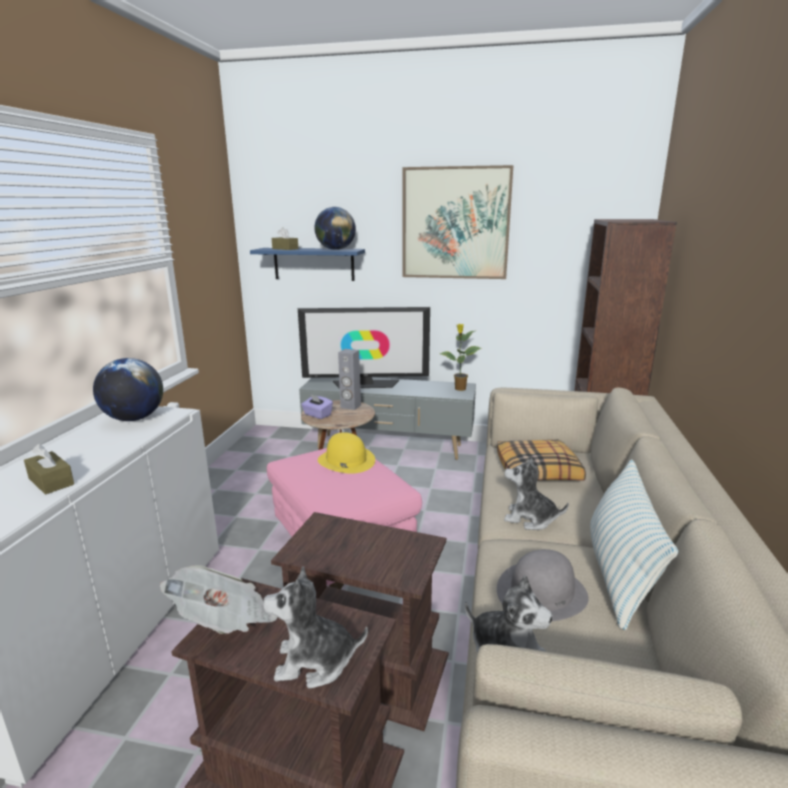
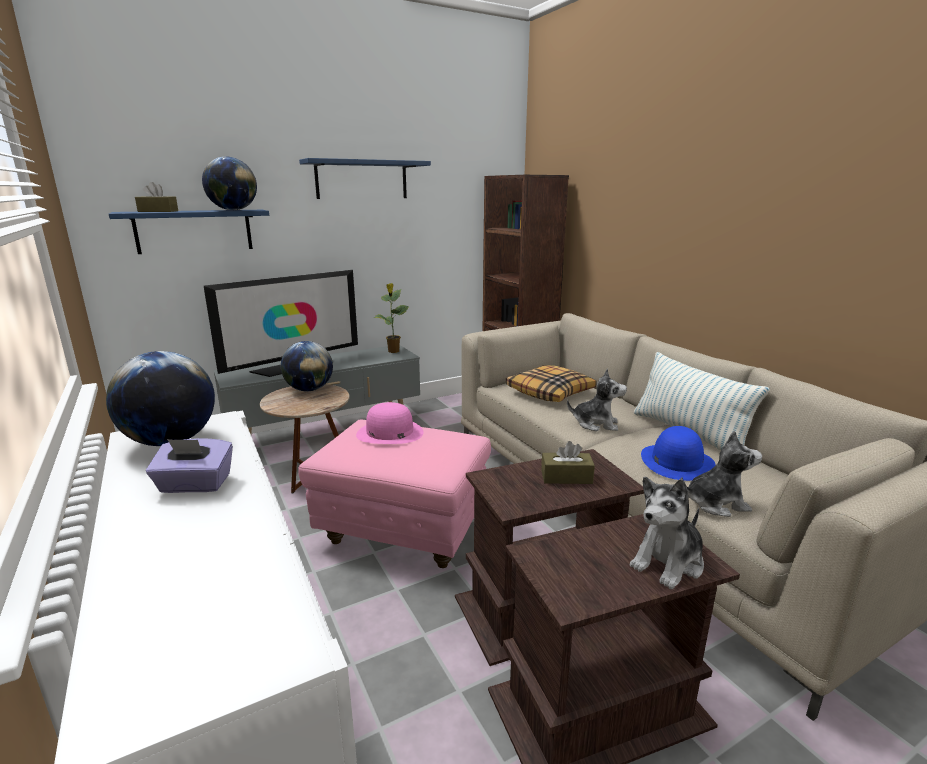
camera: 40 degrees left, 0 degrees up
(51, 481) = (221, 532): brown tissue box -> brown tissue box (566, 477)
(225, 621) = (557, 579): newspaper -> none
(317, 415) = (286, 406): purple tissue box -> purple tissue box (195, 485)
(346, 460) = (389, 433): yellow hat -> pink hat
(350, 406) = (309, 389): grey speaker -> globe
(455, 223) = (362, 180): picture -> blue shelf
(530, 519) = (596, 424): plush toy -> plush toy turned 150 degrees counterclockwise
(541, 592) = (676, 461): grey hat -> blue hat

